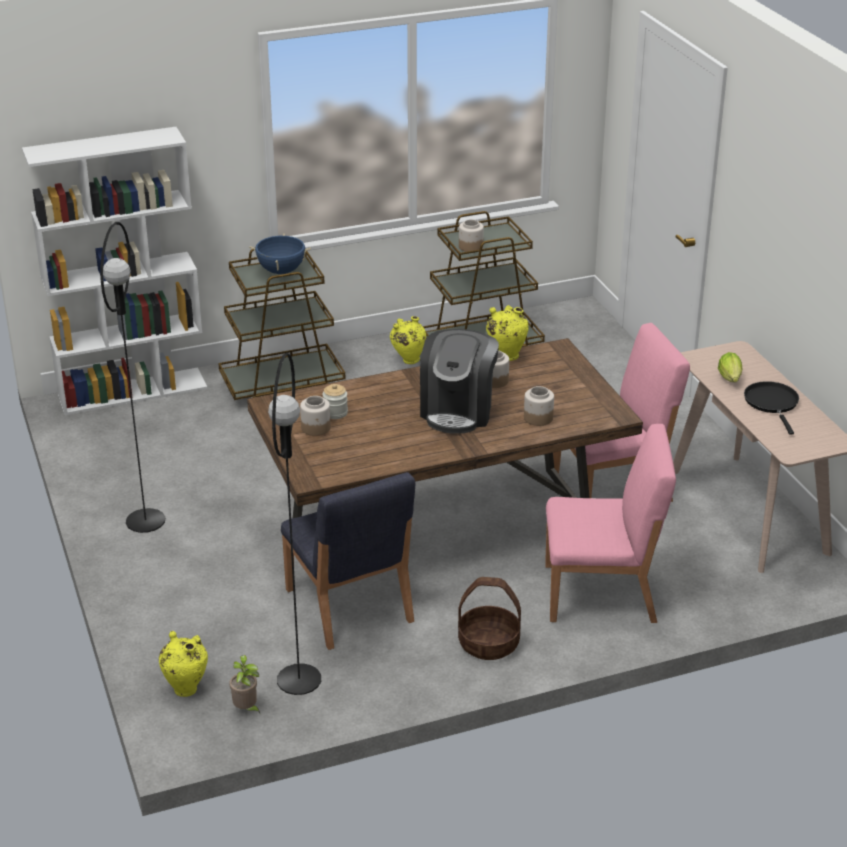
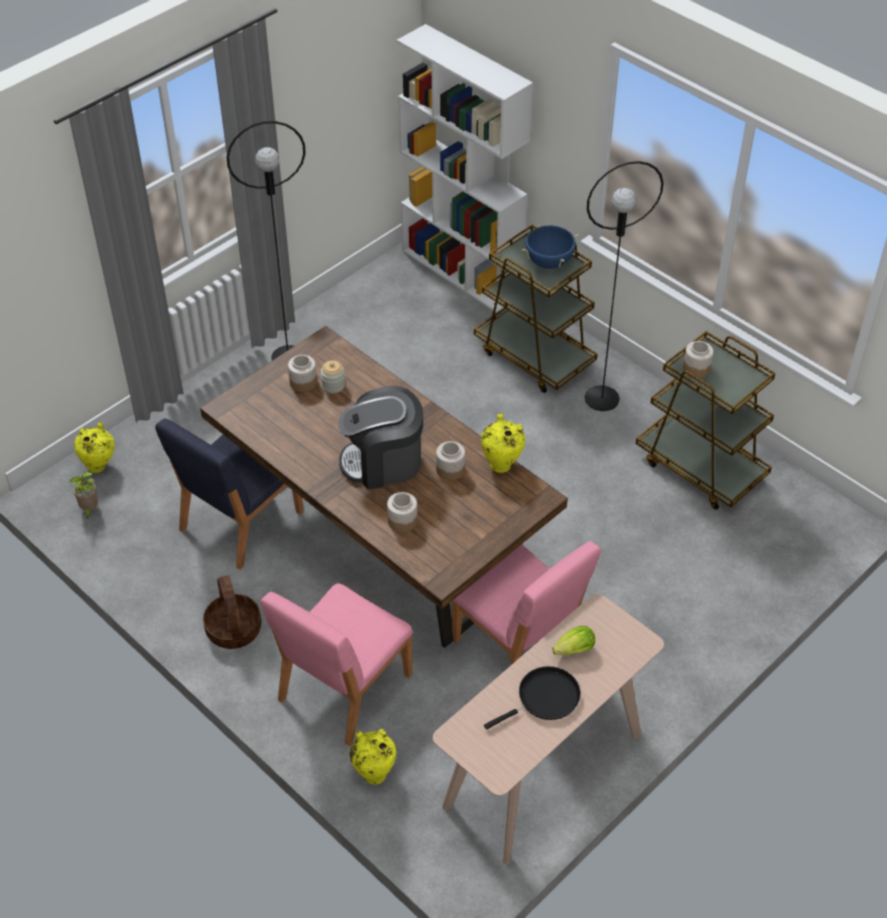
camera: 65 degrees right, 15 degrees up
(299, 679) = (136, 525): black floor lamp -> black floor lamp (602, 398)
(408, 360) = (638, 422): yellow vase -> yellow vase (374, 772)
(602, 593) = (343, 688): pink chair -> pink chair turned 60 degrees clockwise

